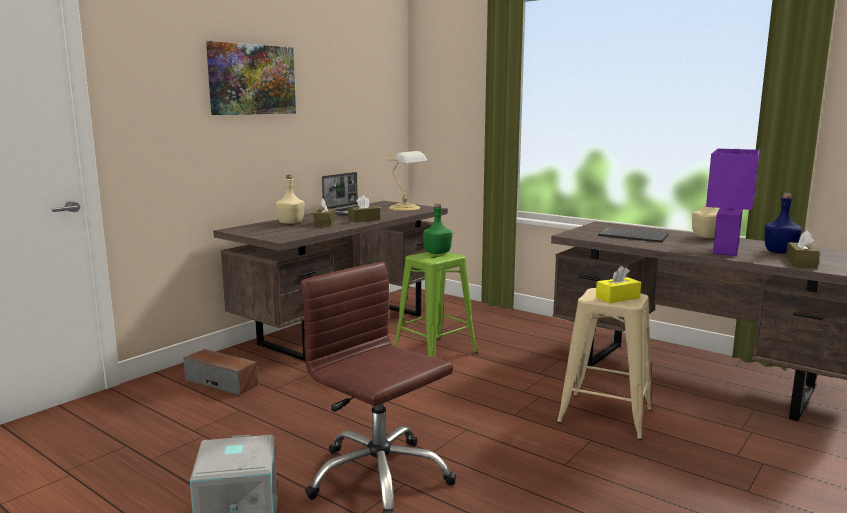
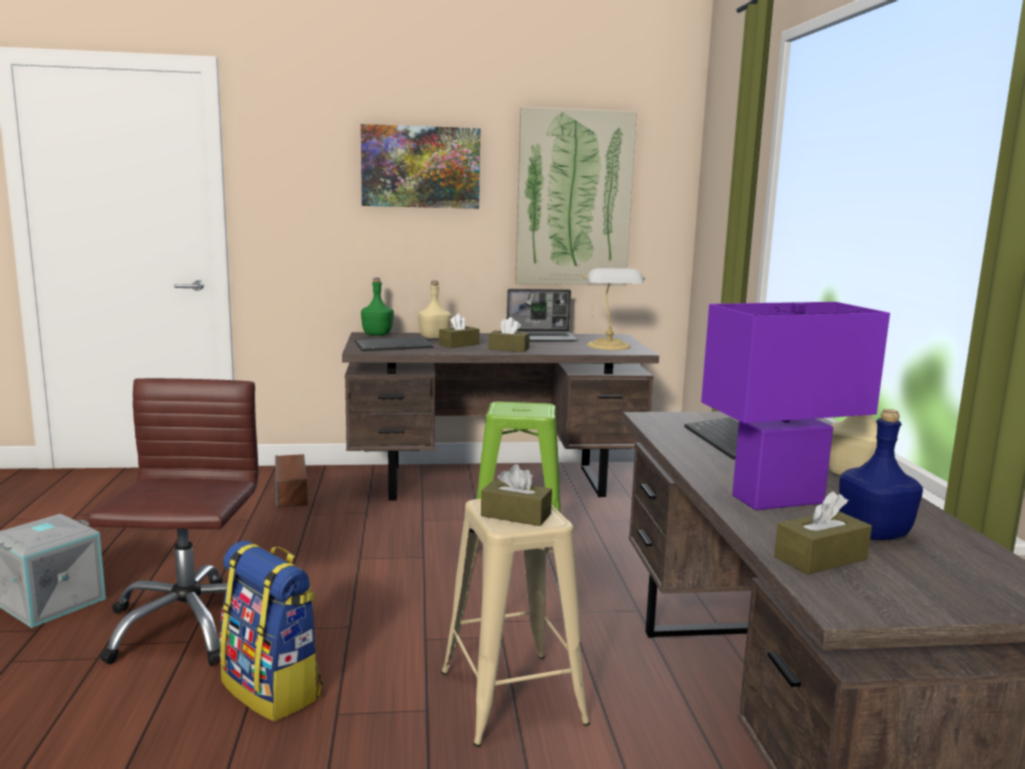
camera: 45 degrees right, 0 degrees up
(290, 232) = (394, 346): none -> keyboard
(347, 103) = (574, 198): none -> picture
(437, 252) = (536, 406): green bottle -> green bottle (377, 334)
(512, 474) = (273, 689): none -> backpack
(617, 298) = (516, 515): yellow tissue box -> brown tissue box

